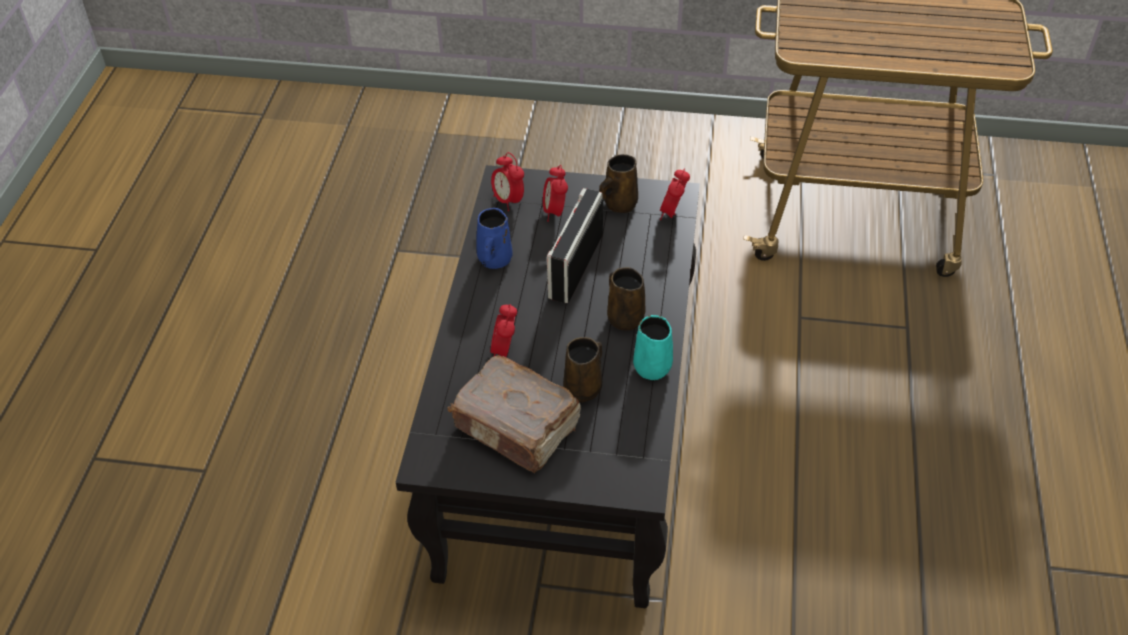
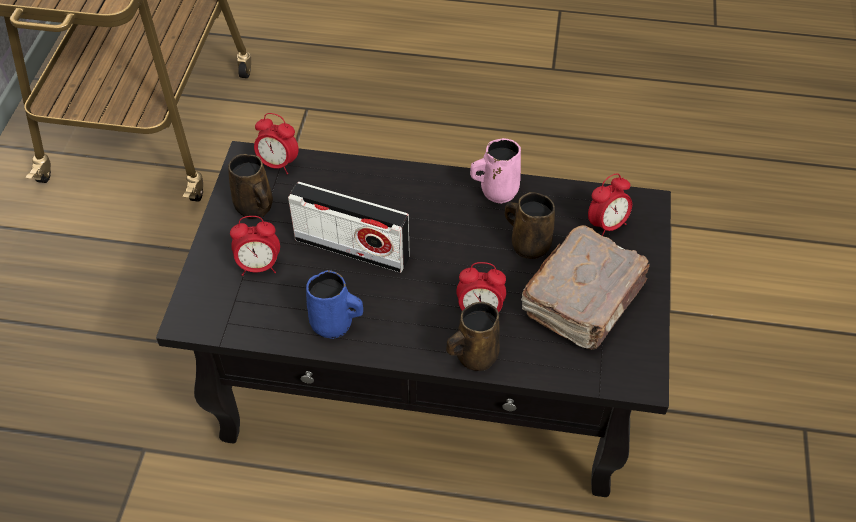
camera: 90 degrees left, 5 degrees up
(508, 201) = (231, 312): alarm clock -> alarm clock (606, 225)
(624, 317) = (430, 209): brown mug -> brown mug (474, 356)
(652, 365) = (496, 191): turquoise mug -> pink mug

